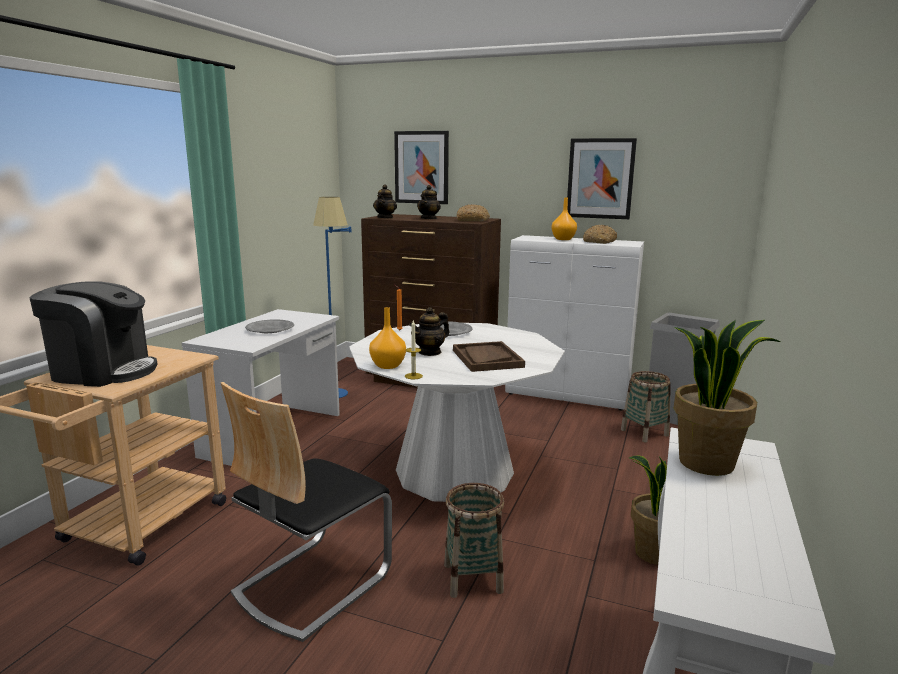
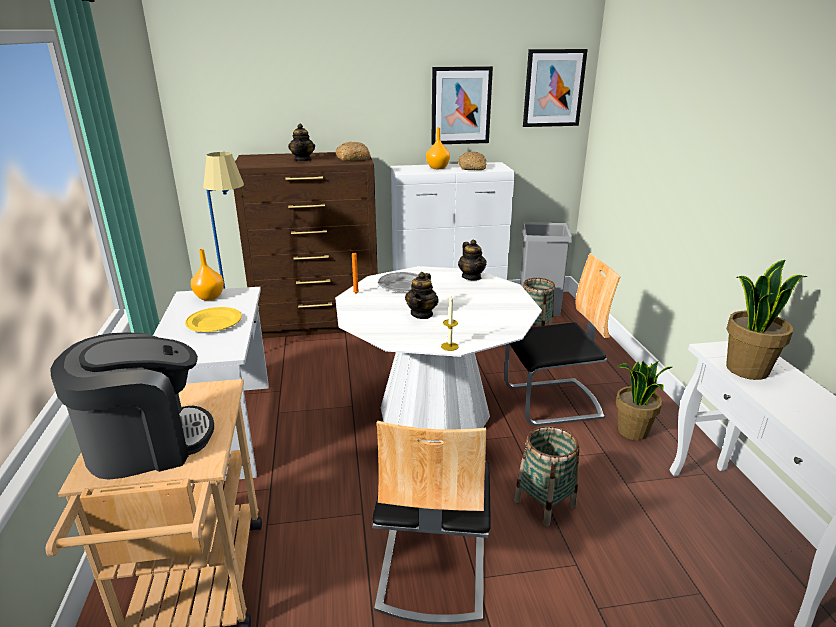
camera: 30 degrees left, 10 degrees up
(270, 329) = (214, 322): grey plate -> yellow plate
(385, 218) = (255, 164): teapot -> teapot (471, 277)
(387, 366) = (410, 341): orange vase -> orange vase (209, 297)
(421, 167) = (271, 100): picture -> picture (553, 88)
(487, 358) = (477, 309): brown tray -> none
(588, 499) = (552, 402): none -> chair

